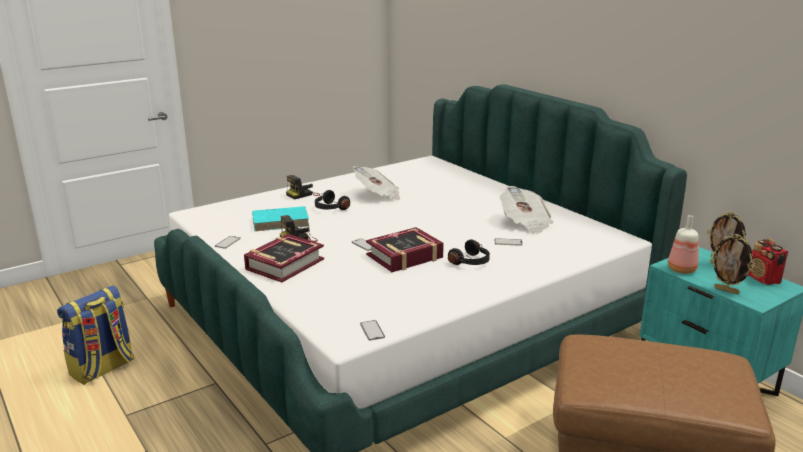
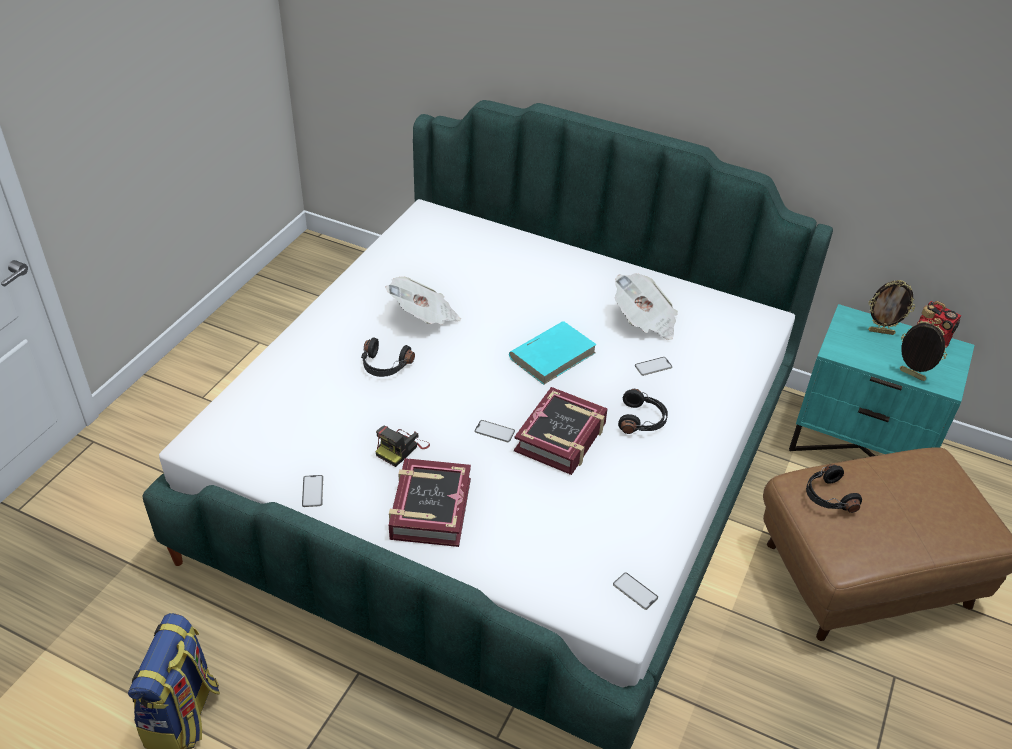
camera: 30 degrees left, 20 degrees up
(281, 221) = (344, 419): turquoise book -> turquoise book (553, 355)
(303, 195) = (321, 347): camera -> none
(600, 350) = (828, 496): none -> black headphones
(682, 270) = (852, 354): bottle -> none
(726, 290) = (911, 375): picture frame -> picture frame turned 150 degrees counterclockwise

